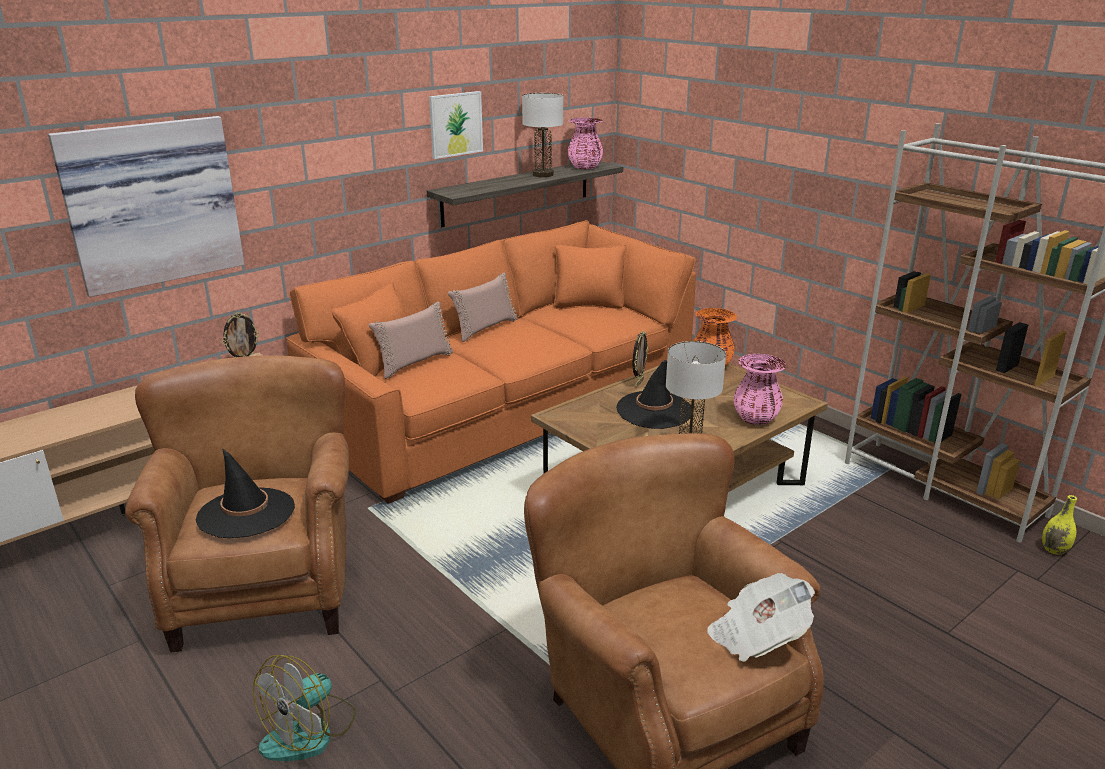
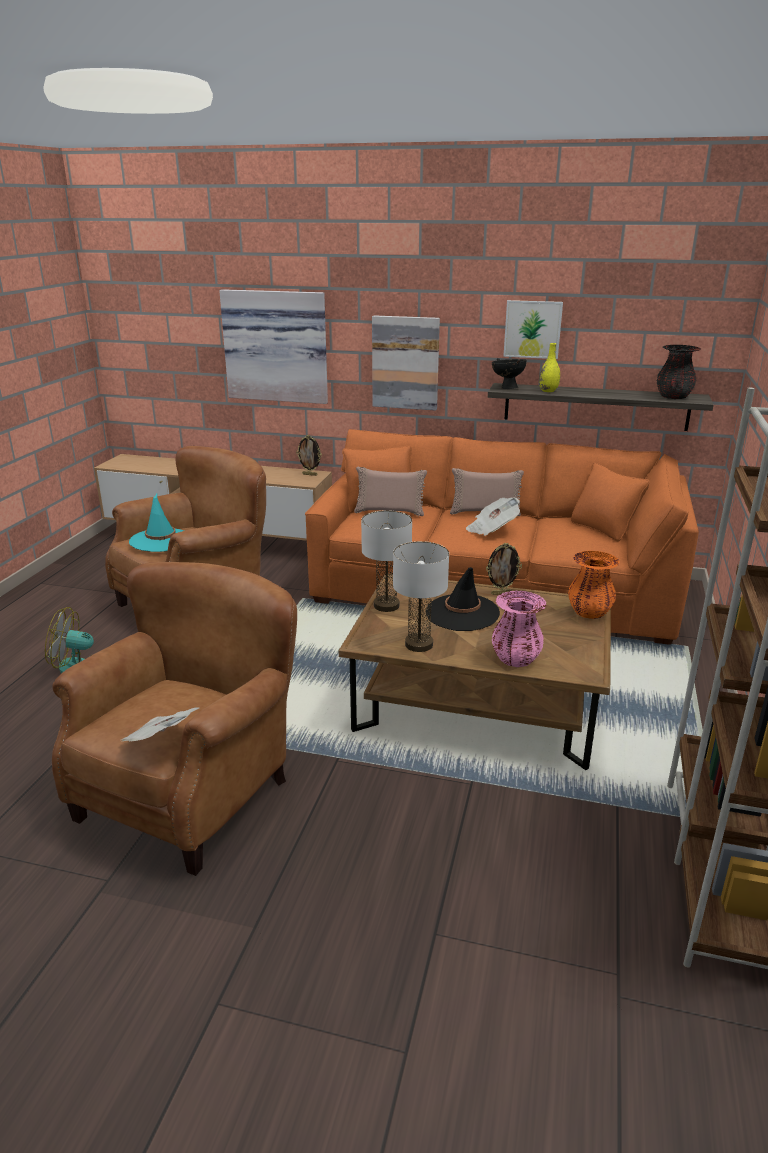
camera: 55 degrees right, 0 degrees up
(246, 513) = (161, 540): black hat -> turquoise hat
(330, 188) = (405, 363): none -> picture
(455, 191) = (506, 388): none -> black bowl
(528, 338) = (492, 529): none -> newspaper
(543, 174) = (614, 393): table lamp -> table lamp (386, 605)
(584, 167) = (673, 397): pink vase -> black vase
(1054, 550) = (707, 1004): yellow vase -> yellow vase (548, 391)

